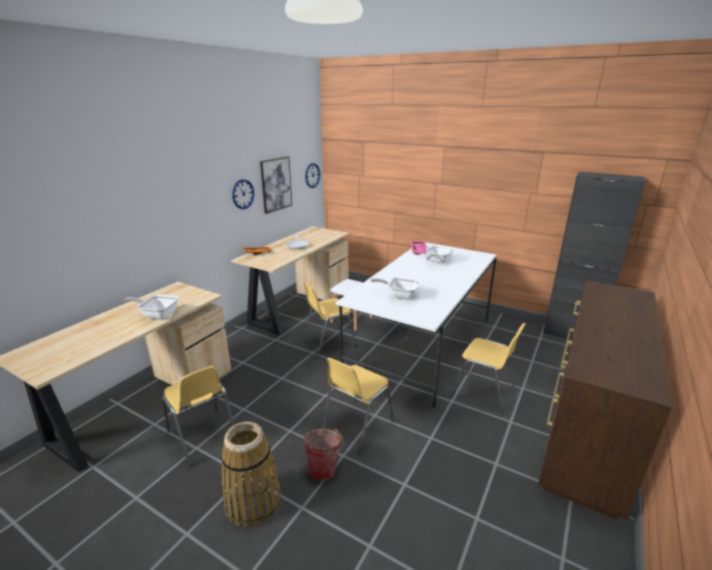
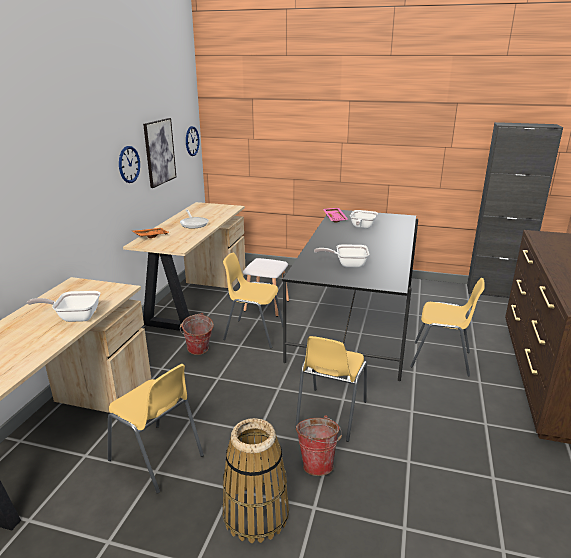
camera: 15 degrees left, 0 degrees up
(277, 353) = (198, 352): none -> bucket
(328, 343) = (253, 333): yellow chair -> yellow chair turned 60 degrees clockwise
(421, 344) = (355, 321): white dining table -> black dining table

